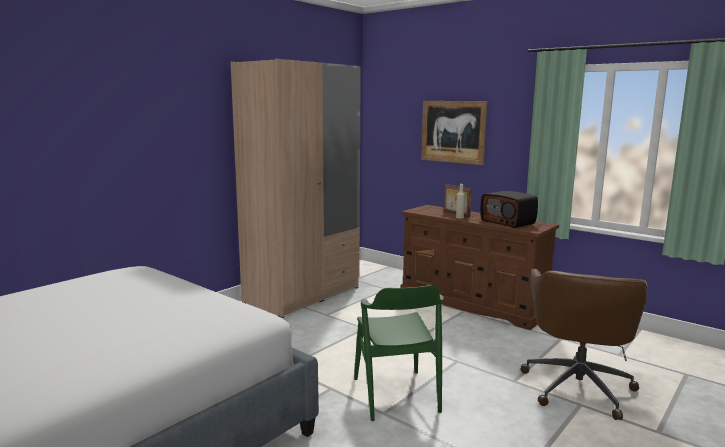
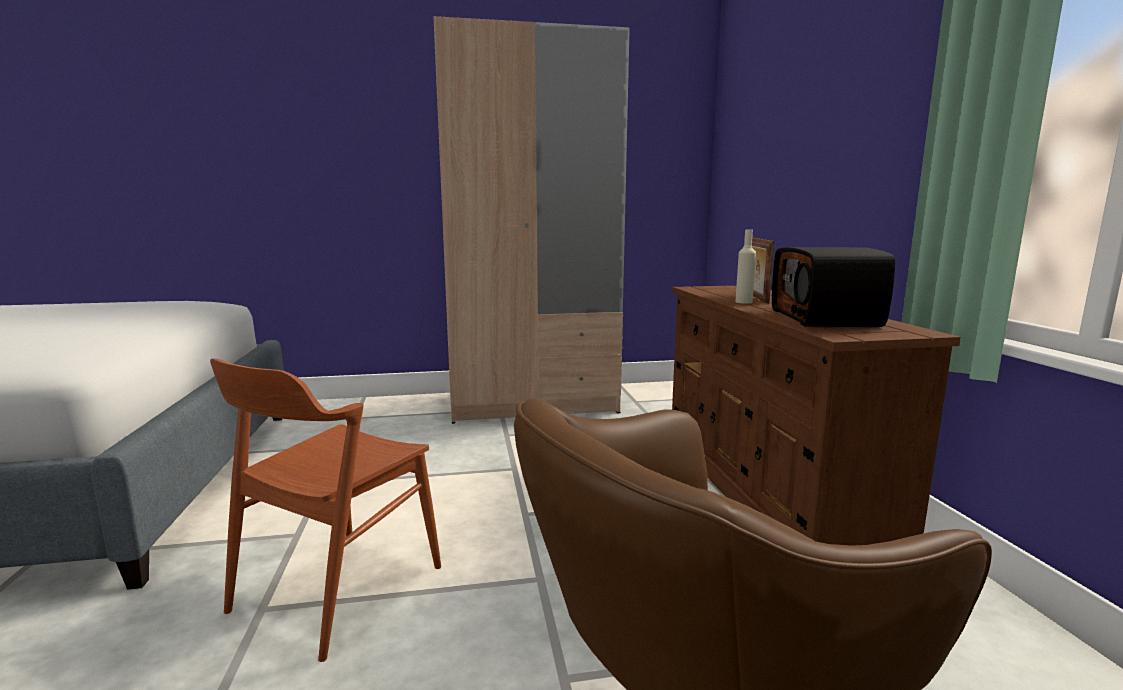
camera: 40 degrees right, 0 degrees up
(395, 395) = (337, 588): green chair -> brown chair
(453, 131) = (813, 138): picture -> none

